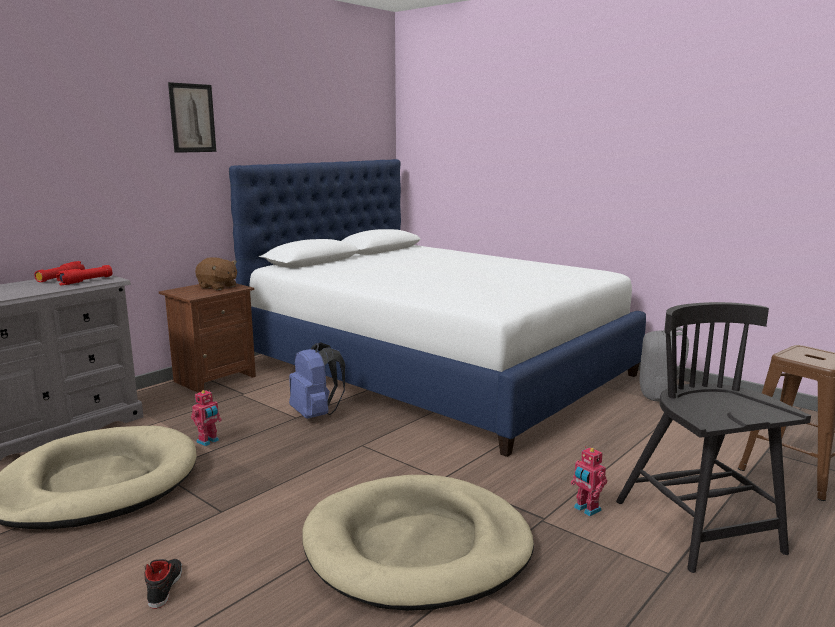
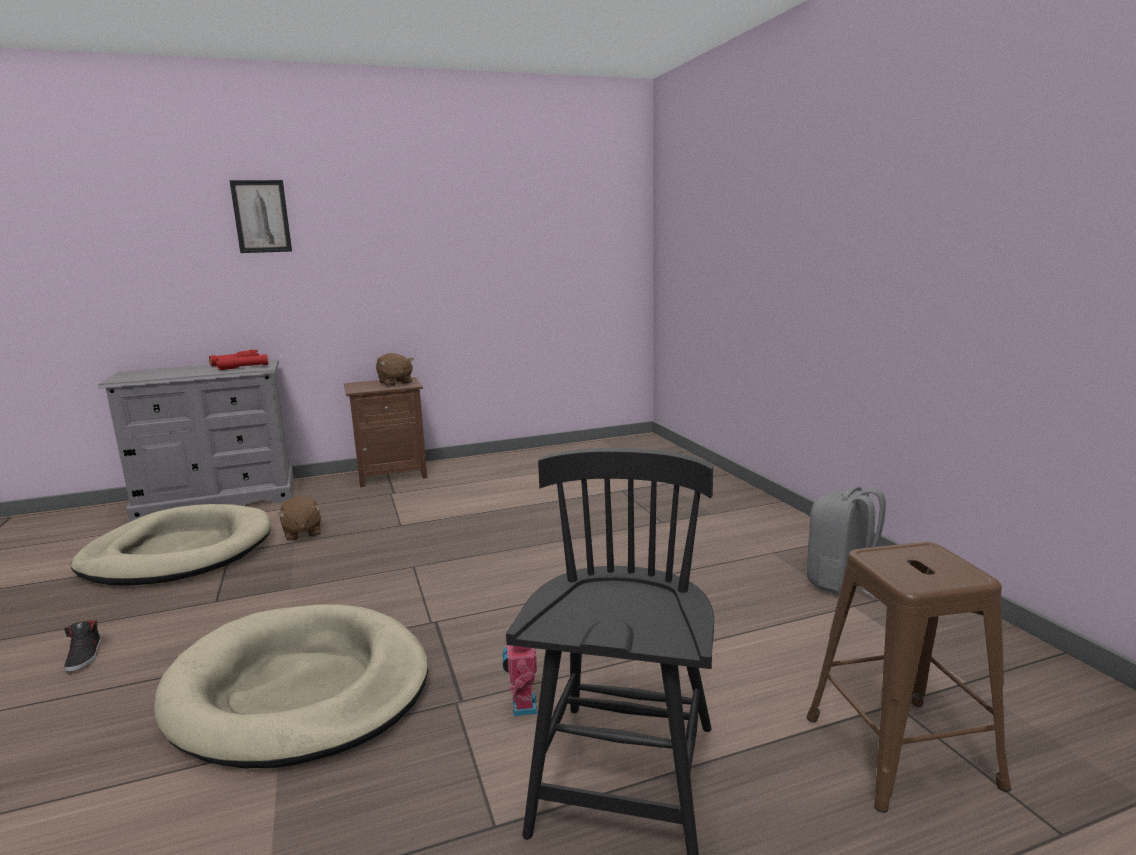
camera: 30 degrees right, 0 degrees up
(164, 586) = (85, 656): black shoe -> black shoe turned 135 degrees clockwise
(192, 118) = (382, 213): picture -> picture (261, 216)
(208, 441) = (302, 533): toy robot -> brown plush toy
(316, 415) = (420, 526): blue backpack -> none
(434, 368) = (604, 496): white bed -> none

